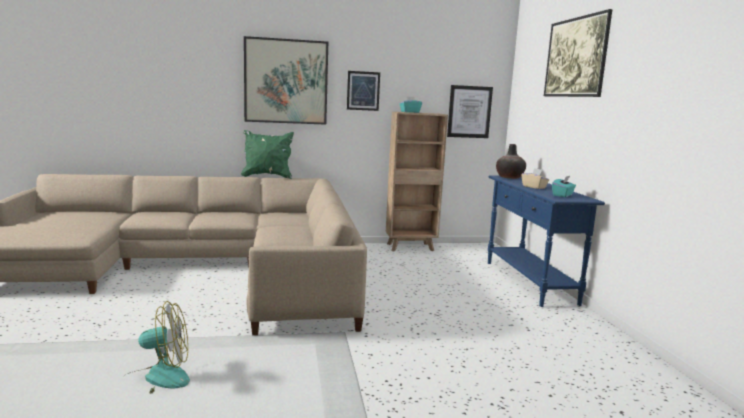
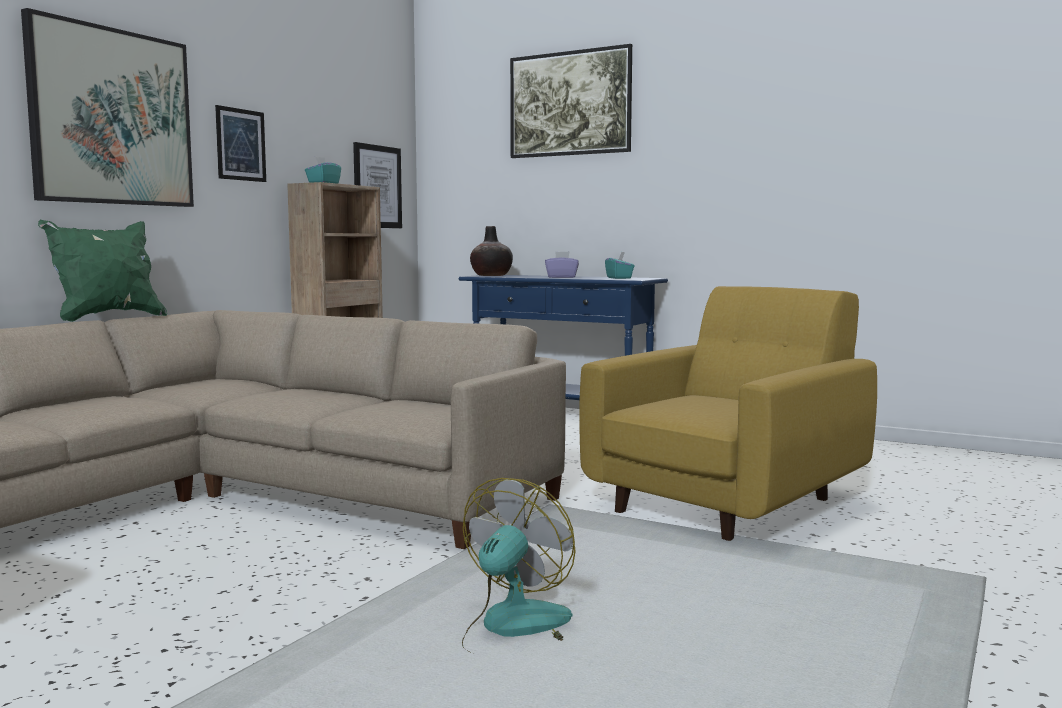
camera: 50 degrees left, 5 degrees down
(428, 381) = (729, 503): none -> yellow armchair
(534, 187) = (562, 277): beige tissue box -> purple tissue box

